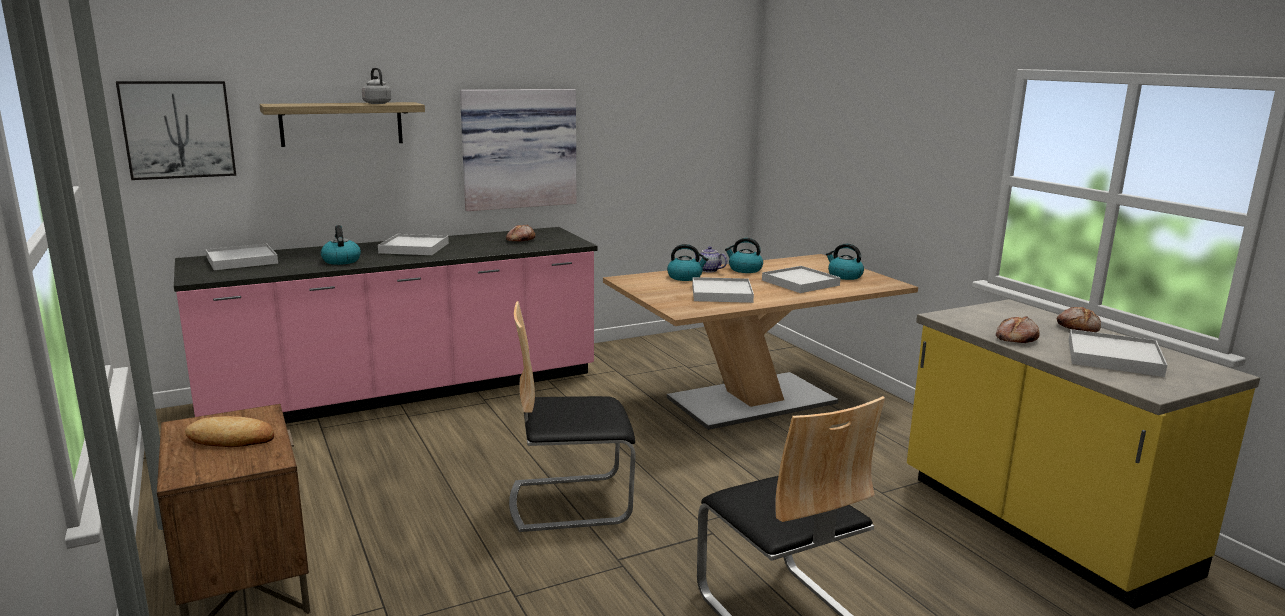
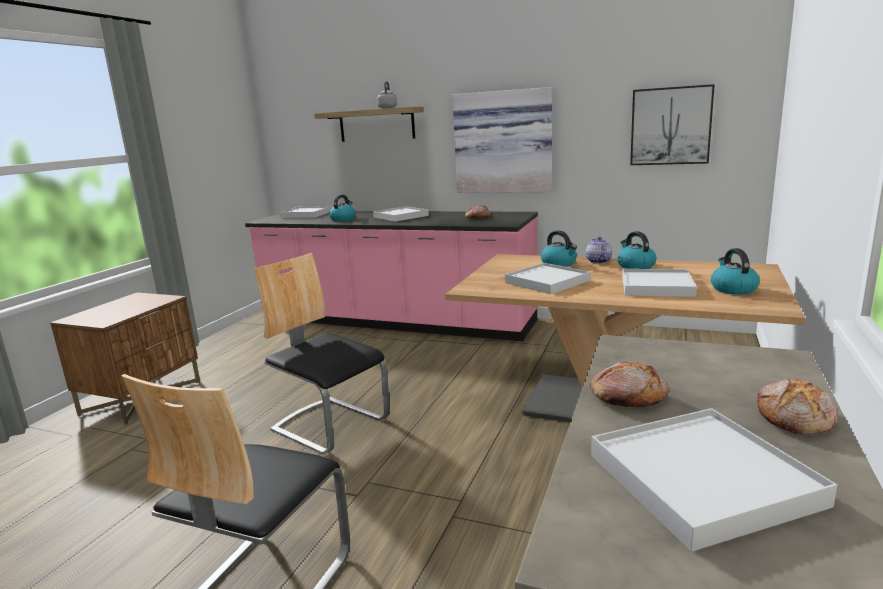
camera: 50 degrees right, 0 degrees up
(178, 129) = (291, 131): picture -> picture (670, 126)
(231, 439) = (127, 307): bread -> none

